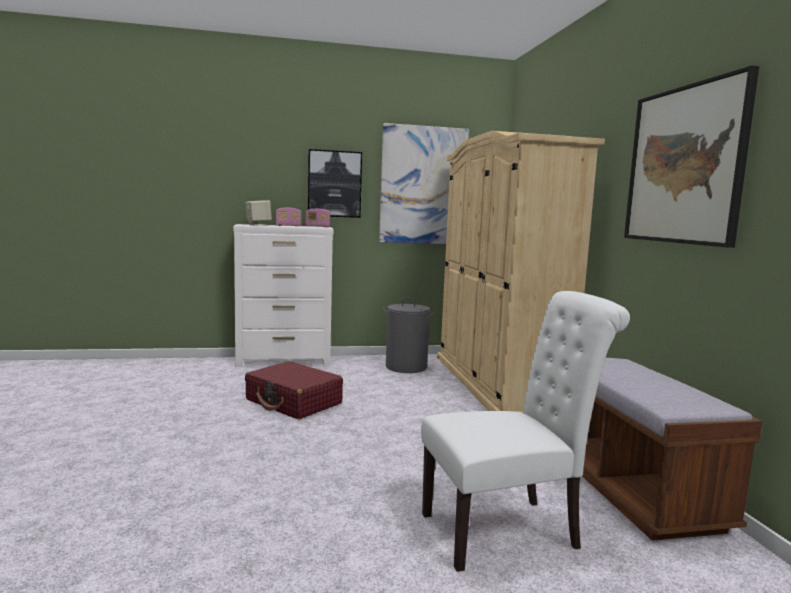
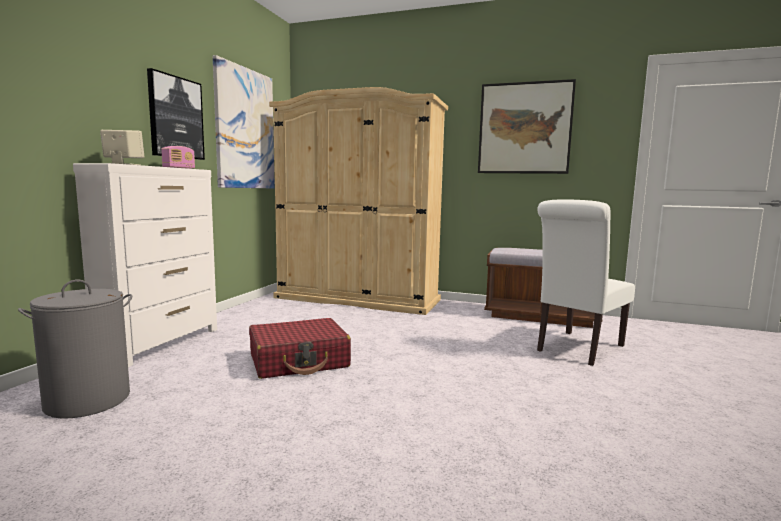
camera: 60 degrees left, 0 degrees up
(288, 226) = (160, 166): radio -> none
(406, 367) = (278, 309): grey laundry basket -> grey laundry basket (88, 400)
(508, 530) = (577, 349): white chair -> white chair turned 150 degrees counterclockwise

